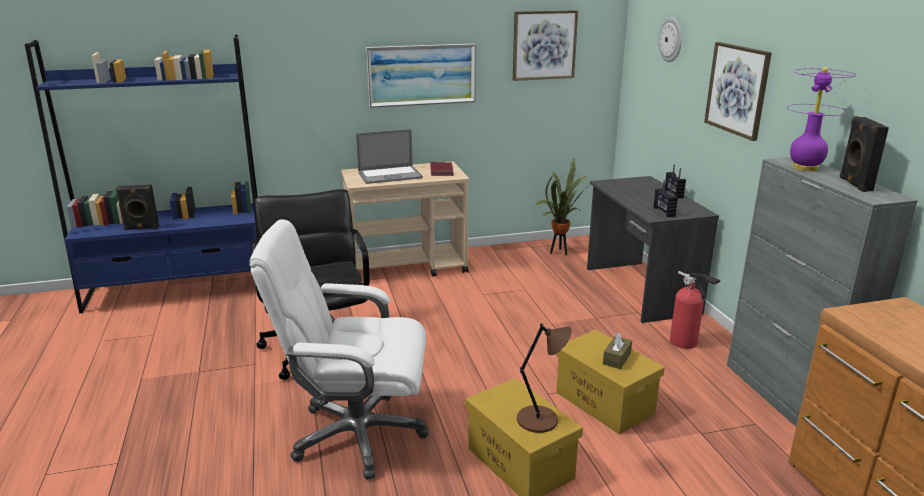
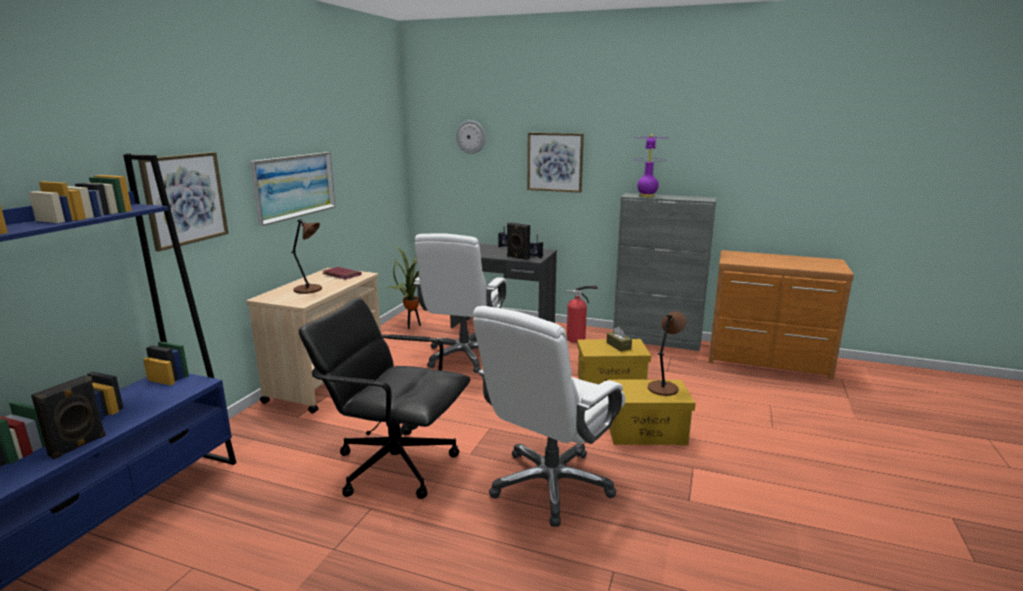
camera: 55 degrees left, 5 degrees down
(390, 175) = (309, 289): laptop -> brown table lamp
(537, 300) = (464, 356): none -> white office chair
(544, 45) = (367, 151): picture -> picture (185, 199)
(854, 184) = (683, 197): black speaker -> black speaker (517, 257)

